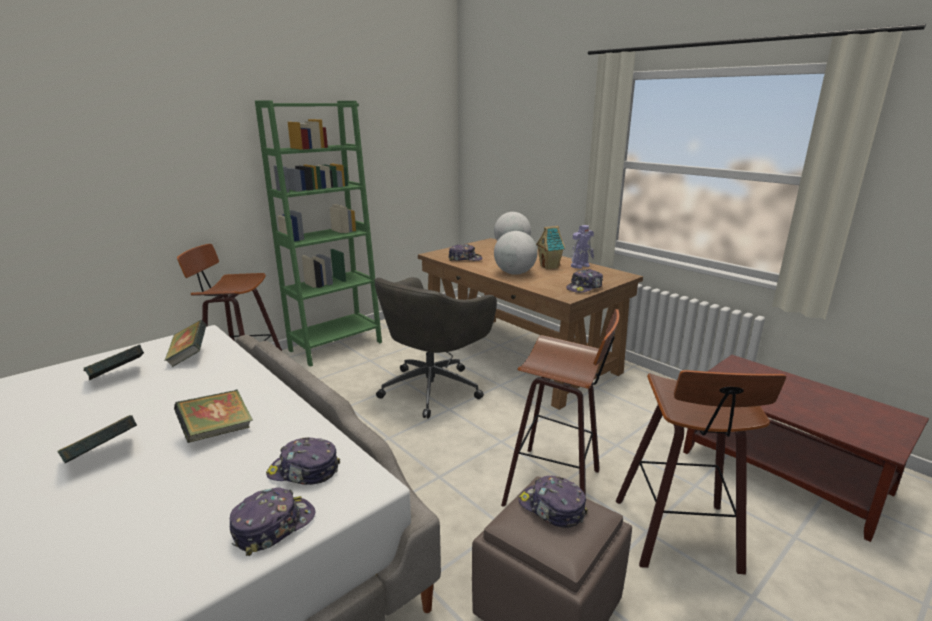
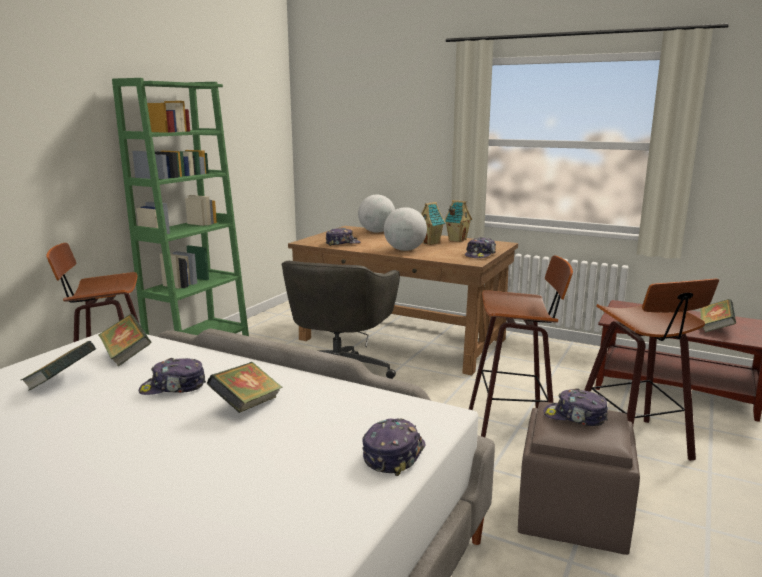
camera: 20 degrees left, 5 degrees down
(103, 456) = (145, 443): book -> book (715, 328)
(304, 471) = (372, 416): cap -> cap (173, 387)
(580, 266) = (457, 240): toy robot -> toy house

